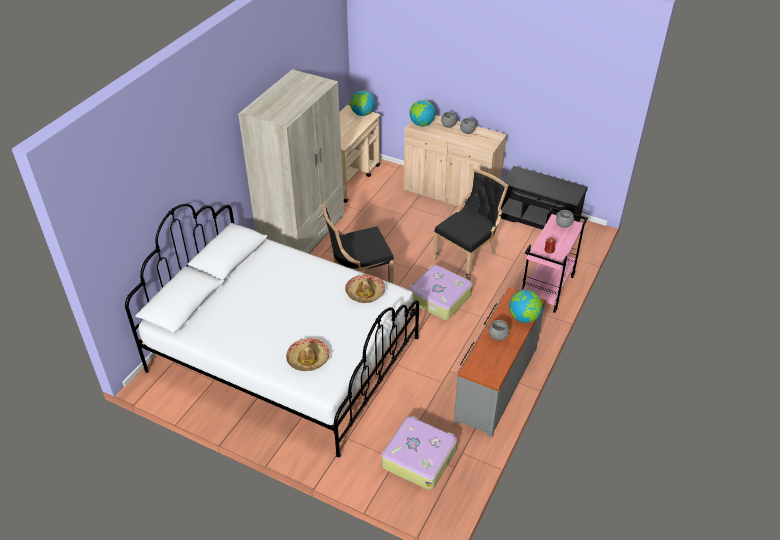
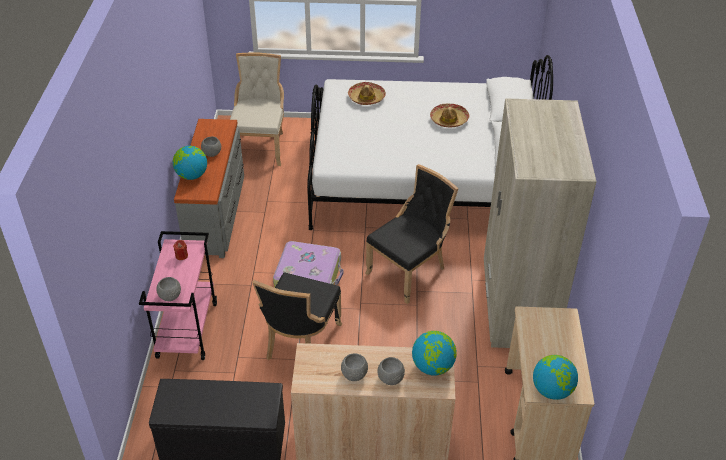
camera: 155 degrees right, 0 degrees up
(365, 293) = (357, 157): hat -> hat (449, 120)
(419, 458) = (260, 146): suitcase -> beige chair

